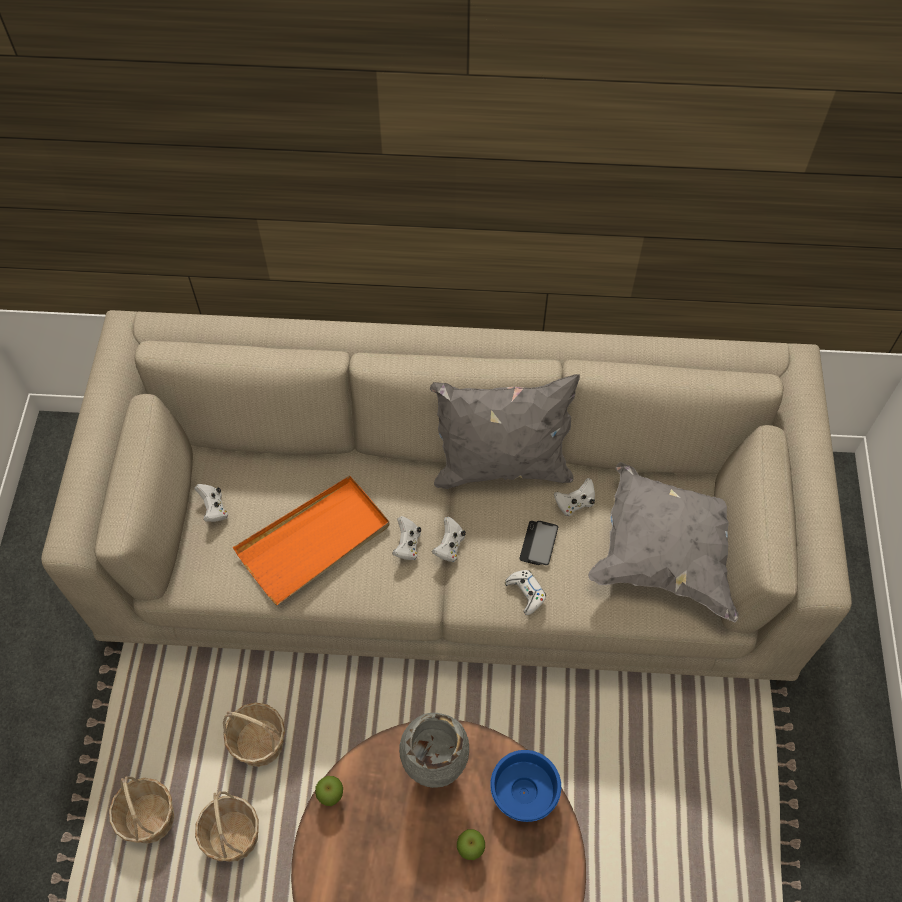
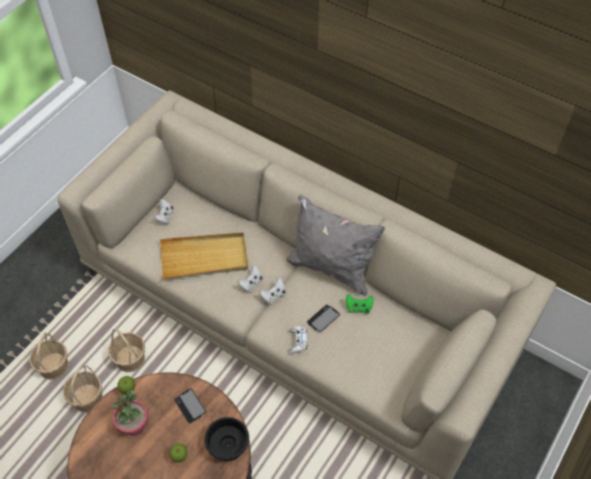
camera: 30 degrees right, 5 degrees down
(315, 541) = (204, 258): orange tray -> beige tray
(374, 843) = (134, 426): none -> potted plant
(435, 768) = (190, 406): grey vase -> phone
(525, 790) = (229, 444): blue bowl -> black bowl
(574, 503) = (358, 308): white game controller -> green game controller
(668, 553) = (395, 361): grey pillow -> none

